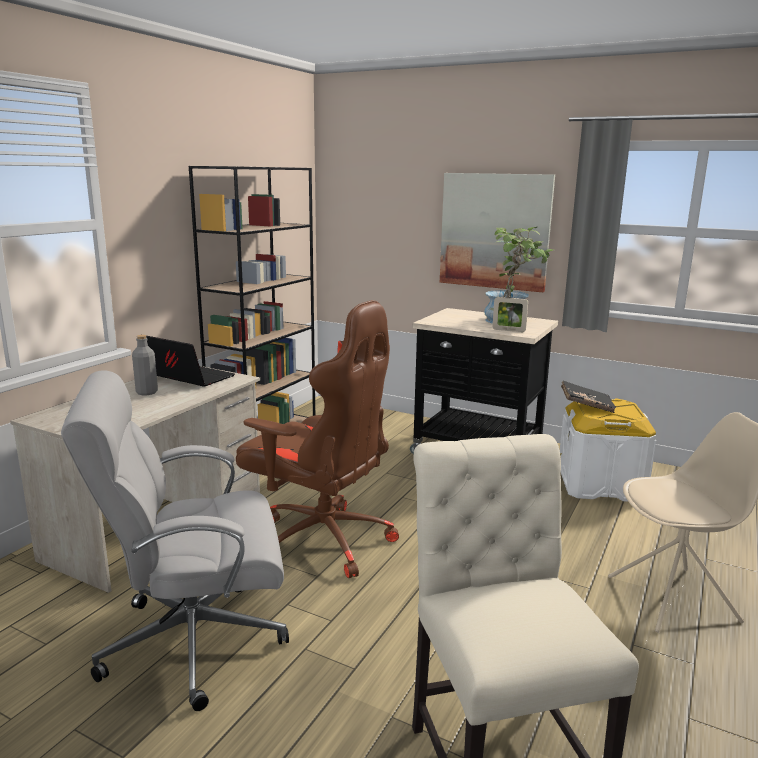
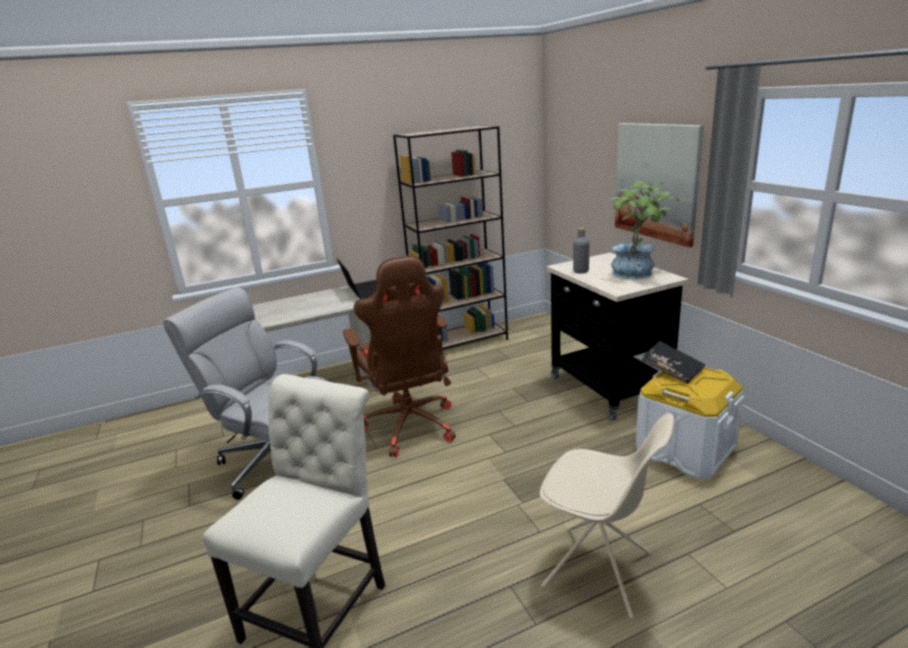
camera: 40 degrees right, 5 degrees up
(147, 392) = (327, 298): grey bottle -> grey bottle (581, 271)
(508, 330) = (611, 284): picture frame -> none

